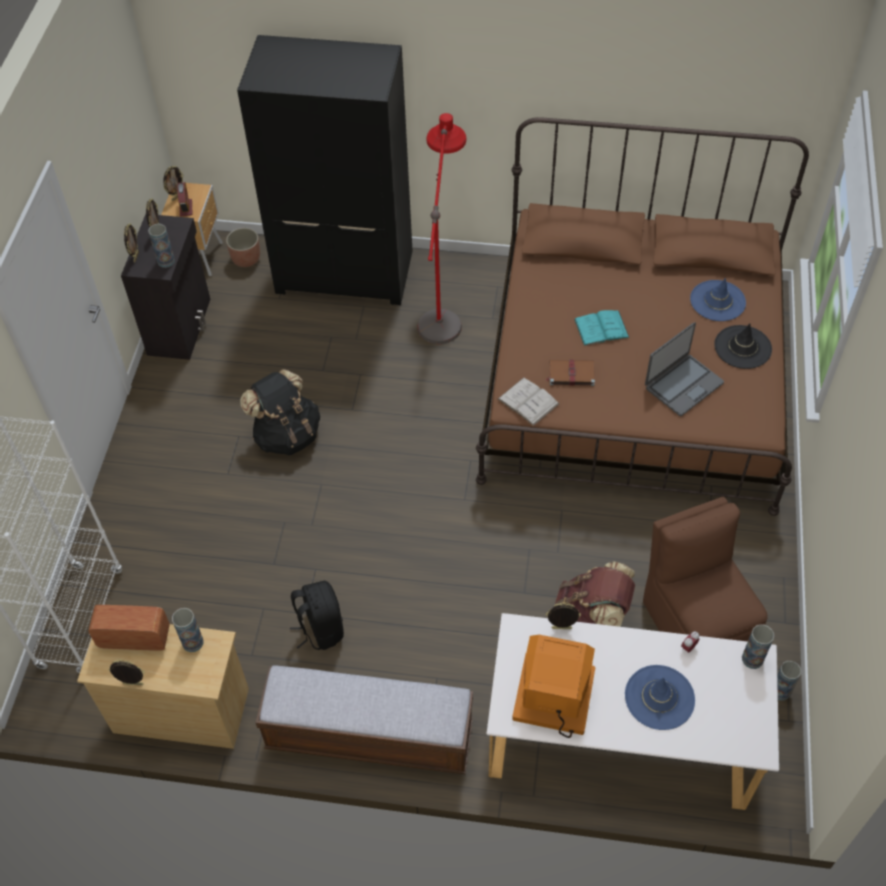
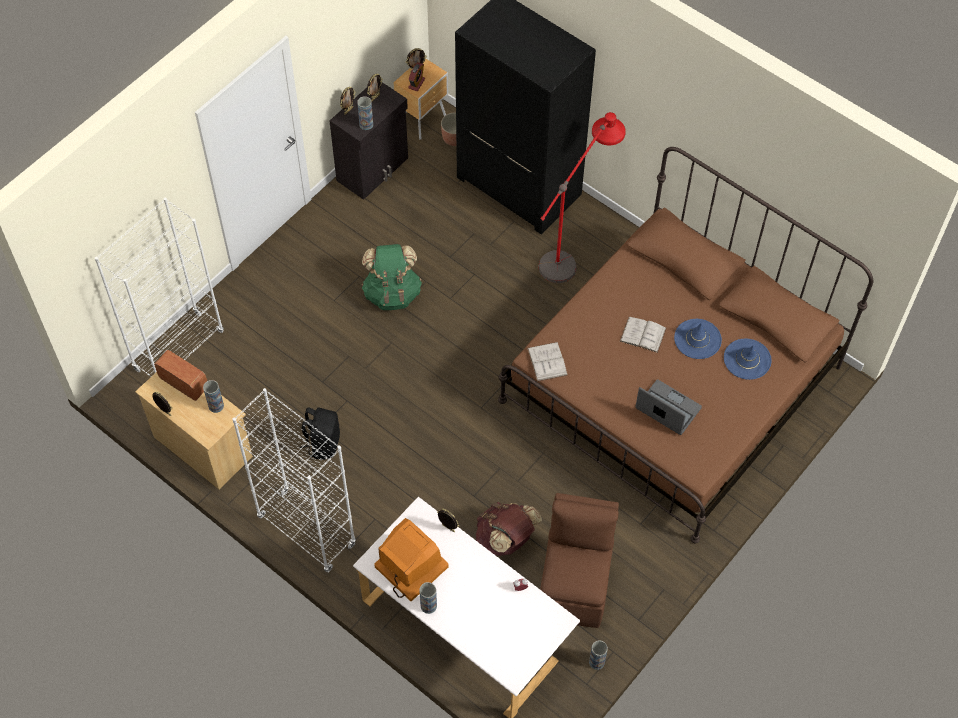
camera: 30 degrees right, 5 degrees up
(287, 435) = (392, 293): black backpack -> green backpack
(369, 736) = (306, 531): bench -> white bookcase
(570, 374) = (593, 357): brown book -> none
(601, 328) = (643, 334): turquoise book -> white book
(659, 697) = (476, 607): blue hat -> blue hat (697, 339)
(683, 385) = (667, 409): laptop -> laptop turned 135 degrees counterclockwise
(742, 347) = (735, 404): black hat -> none
(752, 659) = (556, 619): vase -> vase (428, 606)

